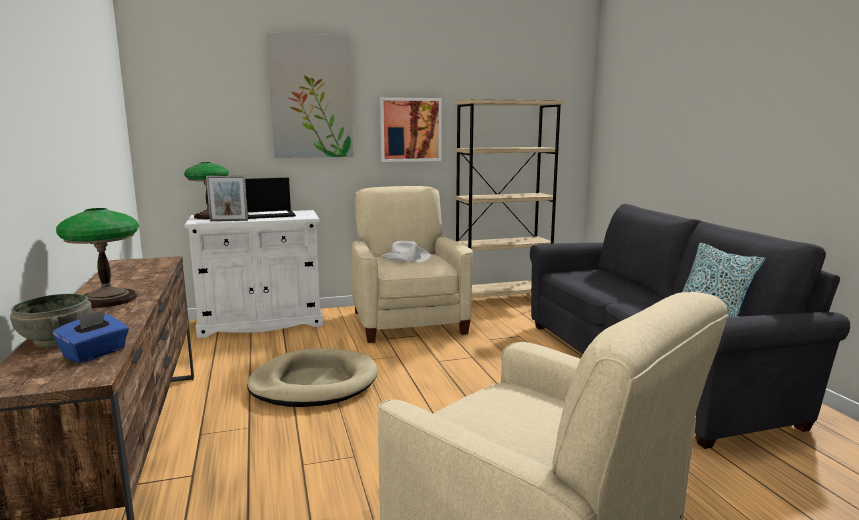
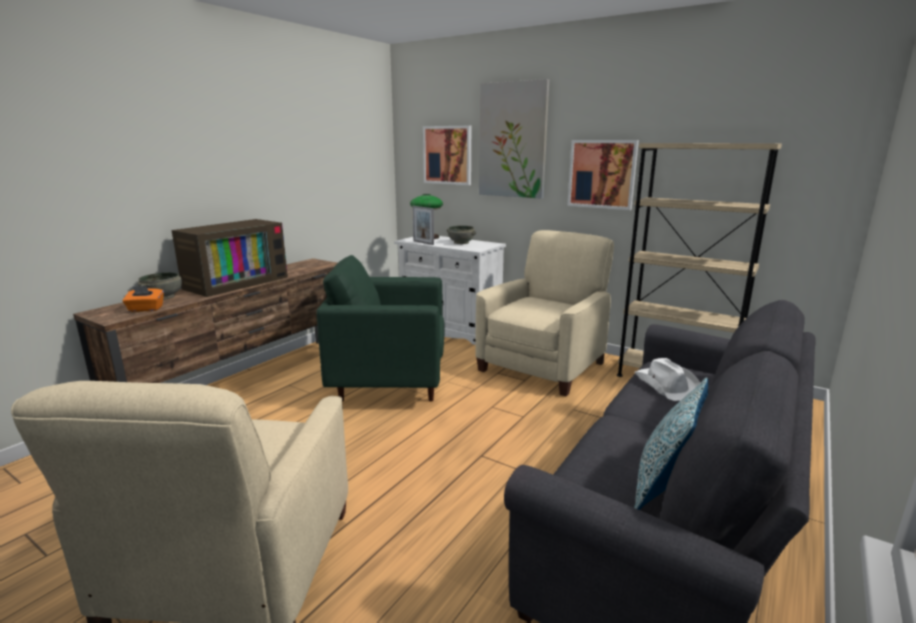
camera: 50 degrees right, 5 degrees up
(95, 354) = (145, 309): blue tissue box -> orange tissue box
(107, 299) = (236, 282): table lamp -> television
(222, 113) = (447, 155): none -> picture
(269, 215) = (461, 242): laptop -> grey bowl
(314, 383) = (389, 383): beige dog bed -> green armchair
(405, 258) = (538, 304): white hat -> white hat (667, 384)

